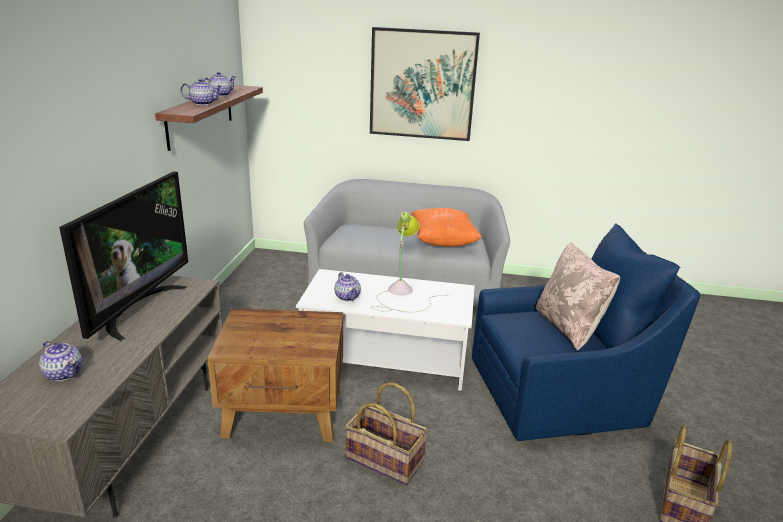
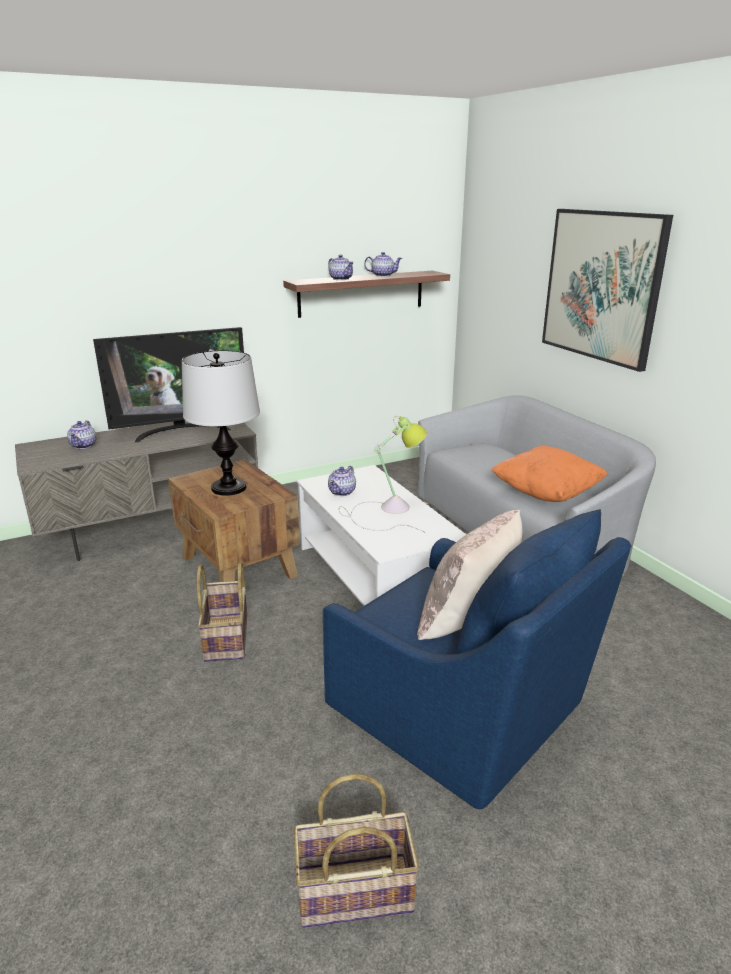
camera: 55 degrees right, 0 degrees up
(281, 335) = (228, 488): none -> table lamp

